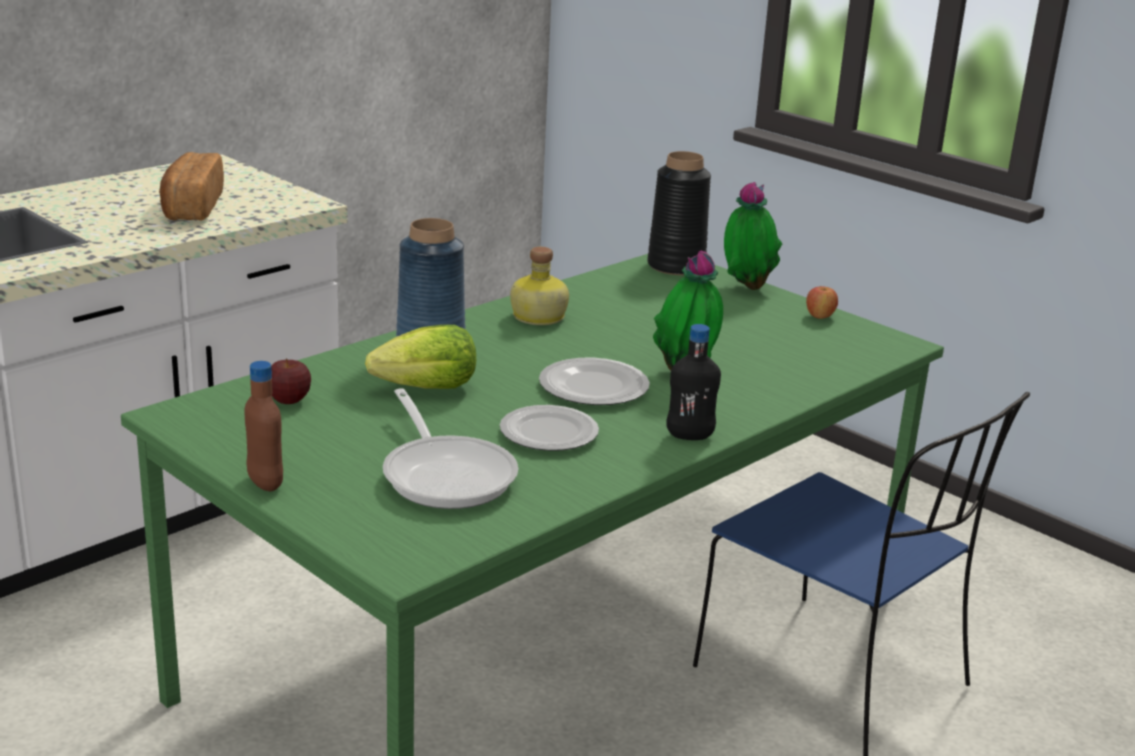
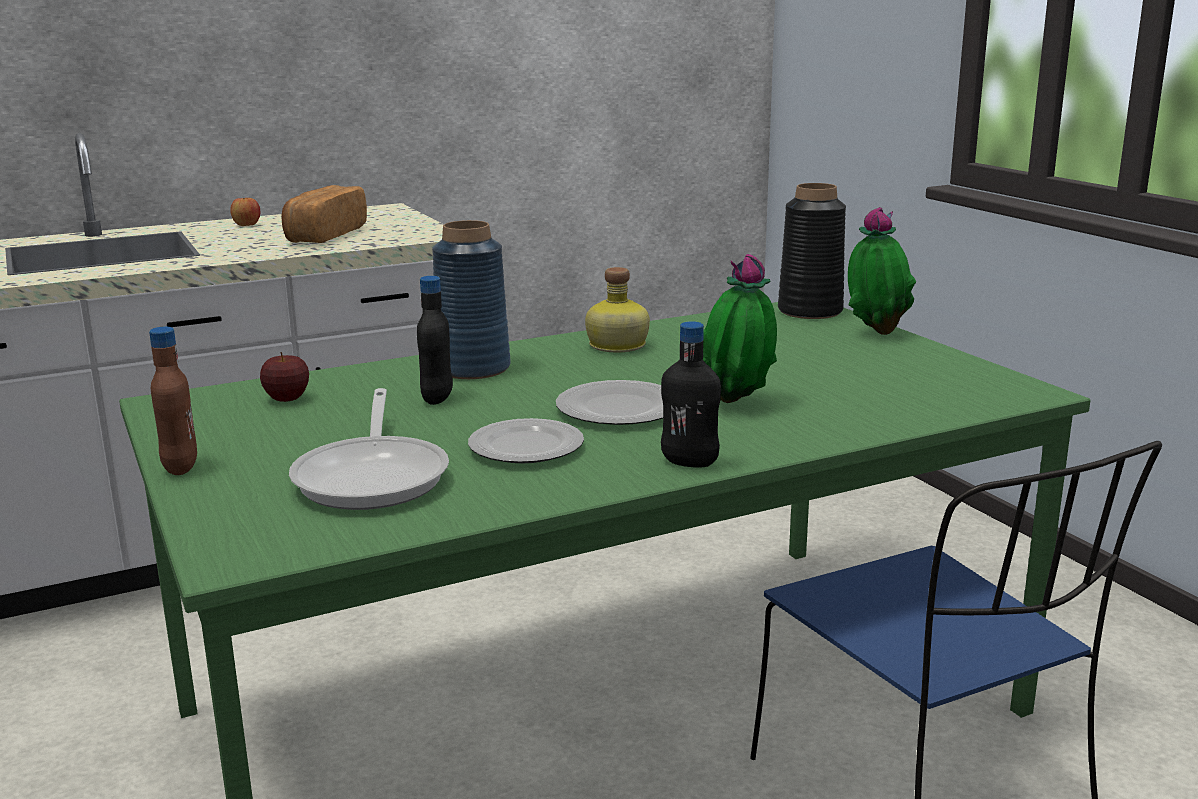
camera: 20 degrees right, 5 degrees down
(428, 389) = (437, 398): lettuce -> black bottle
(819, 316) = (946, 361): apple -> apple (247, 225)

